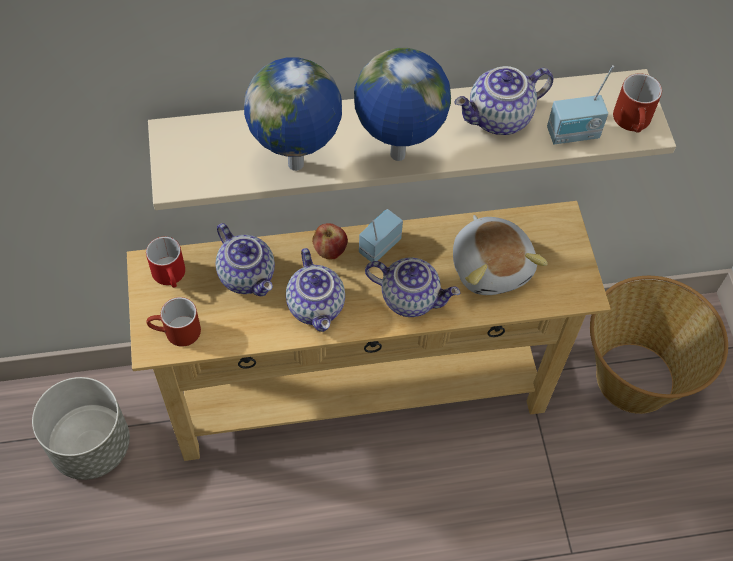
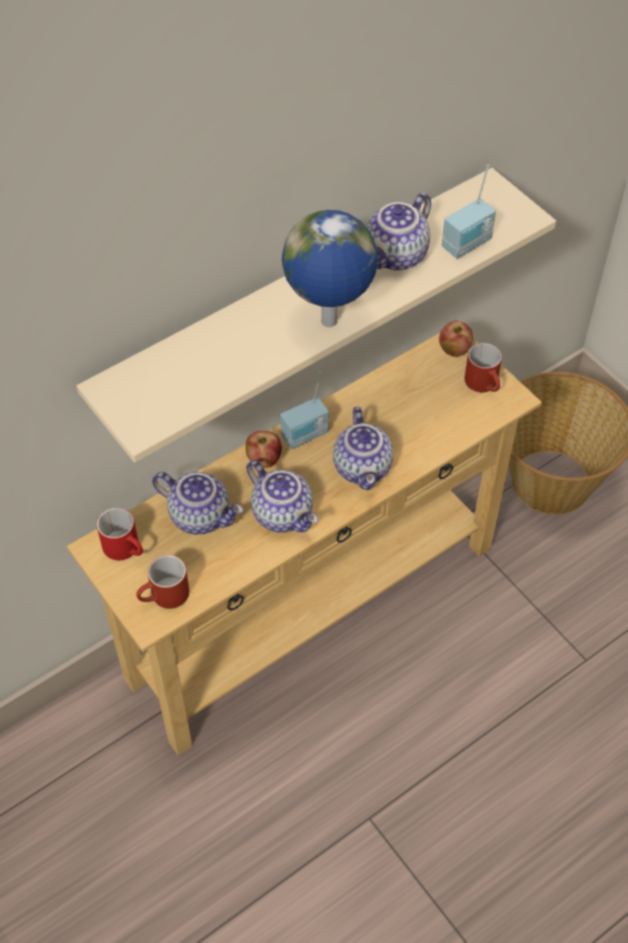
camera: 25 degrees left, 5 degrees down
(91, 445) = (73, 787): grey planter -> none
(298, 165) = (246, 367): globe -> none
(378, 245) = (305, 436): radio -> radio turned 135 degrees counterclockwise
(410, 297) = (364, 468): teapot -> teapot turned 90 degrees clockwise
(491, 266) = (418, 410): plush toy -> none
(558, 225) = (454, 350): none -> apple
(633, 123) = (510, 215): red mug -> red mug (485, 384)

